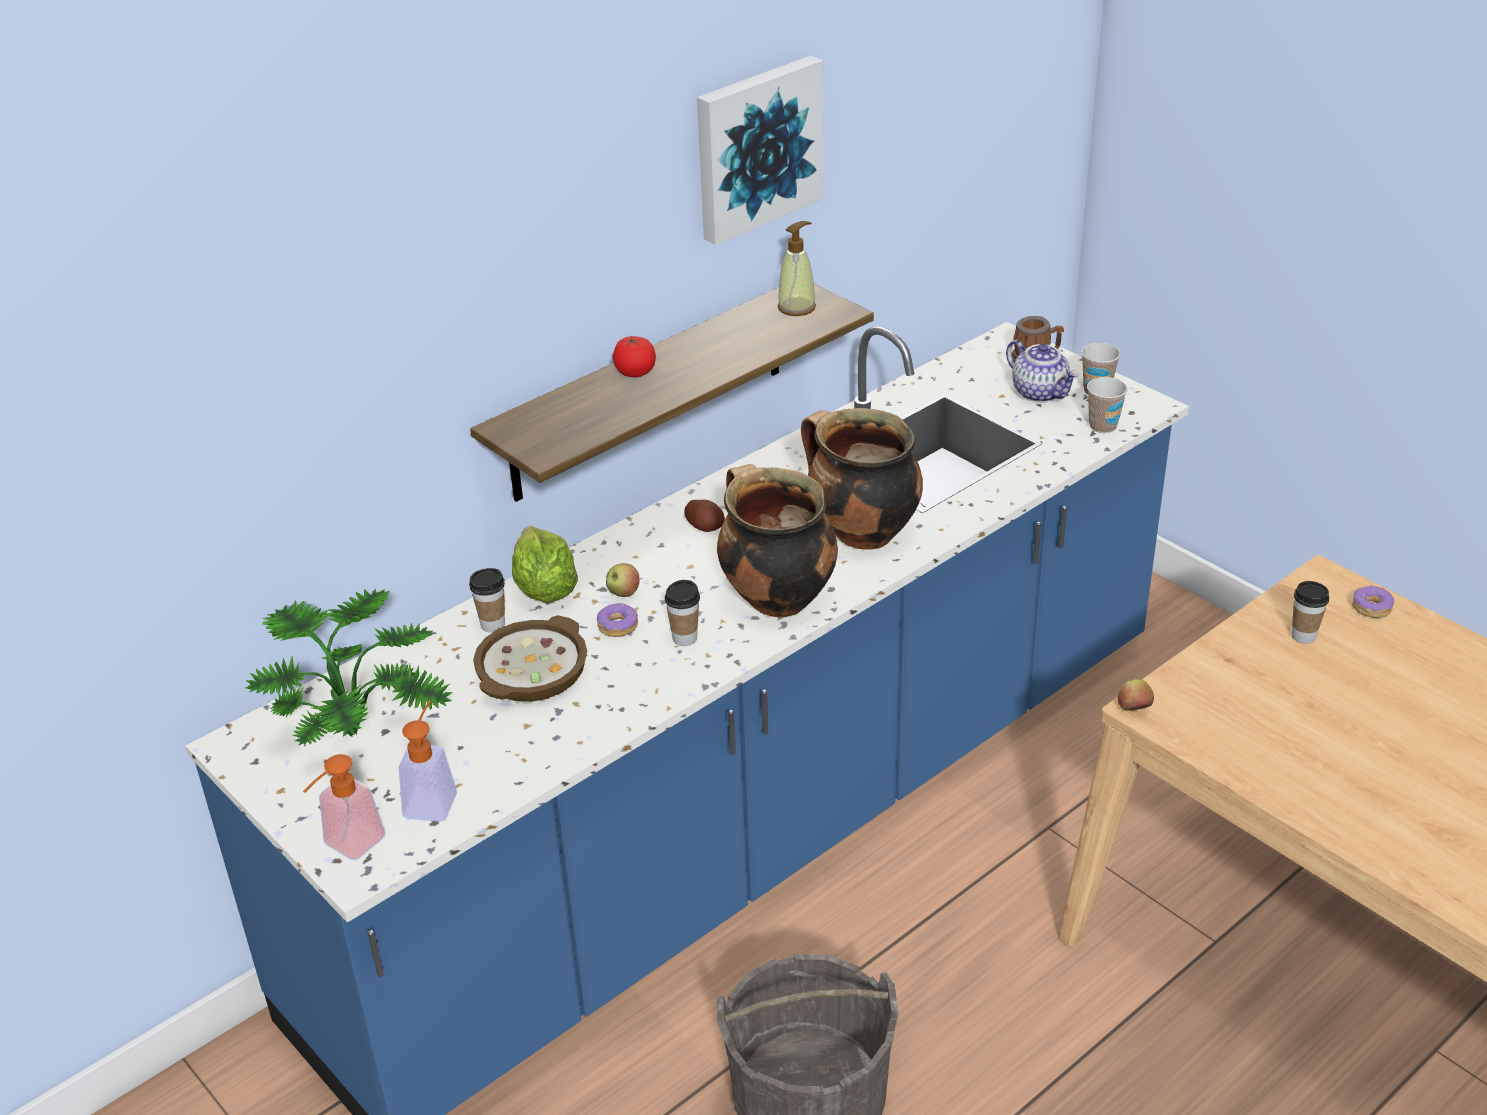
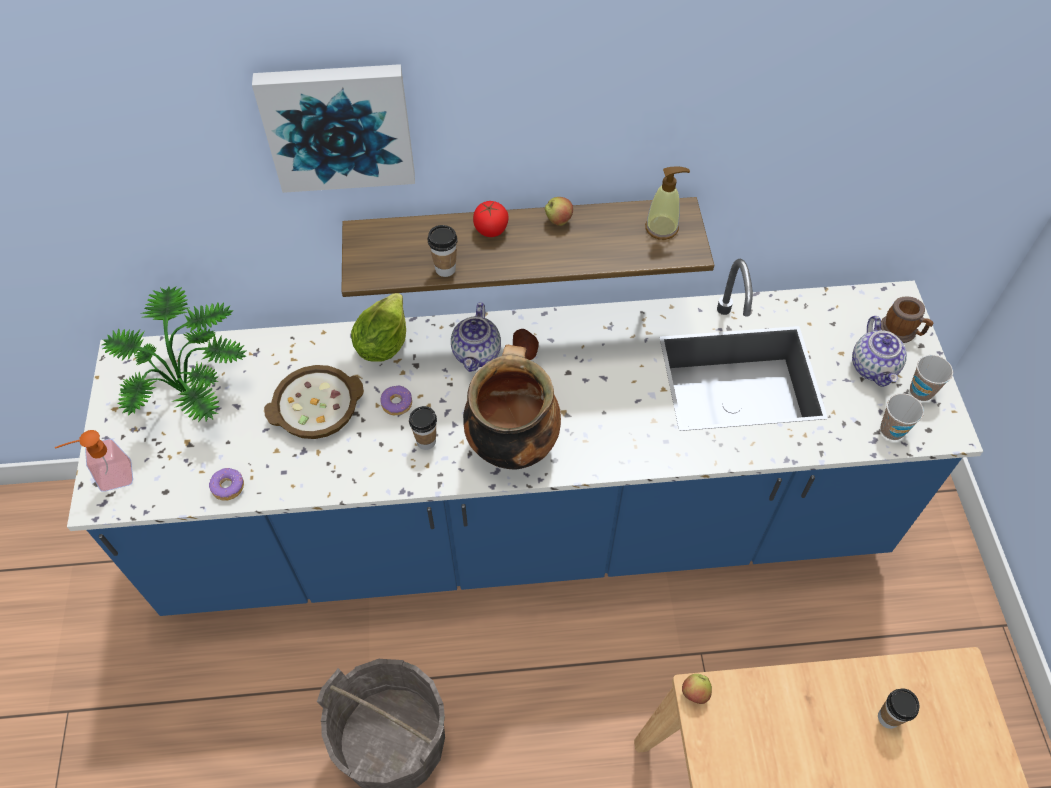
camera: 35 degrees right, 20 degrees up
(433, 798) = (180, 473): soap dispenser -> none
(493, 625) = (329, 353): cup -> cup (445, 269)
(623, 593) = (424, 377): apple -> apple (558, 220)
(658, 551) = (477, 353): none -> teapot
(756, 147) = (665, 89): picture -> picture (338, 125)
(860, 533) = (619, 422): cooking pot -> none
(1371, 608) = (971, 729): donut -> donut (228, 487)

